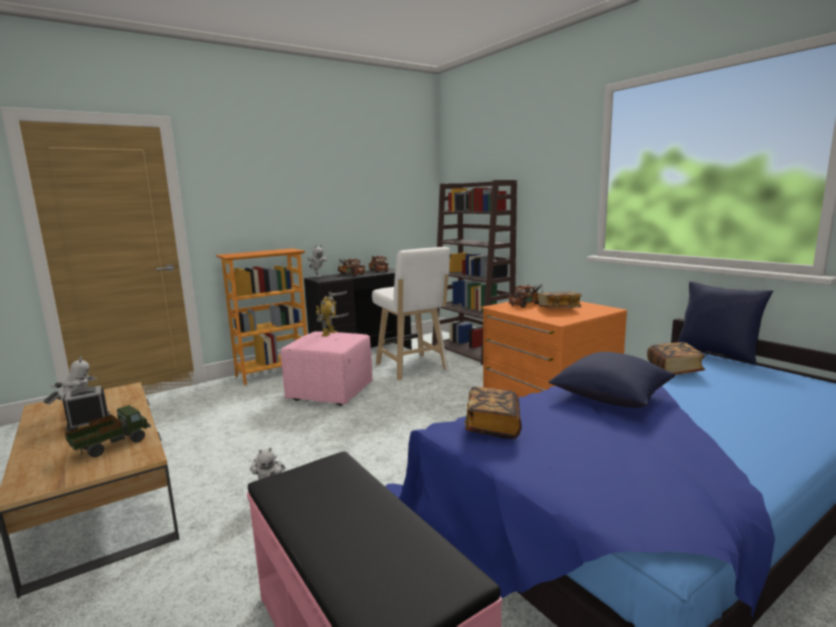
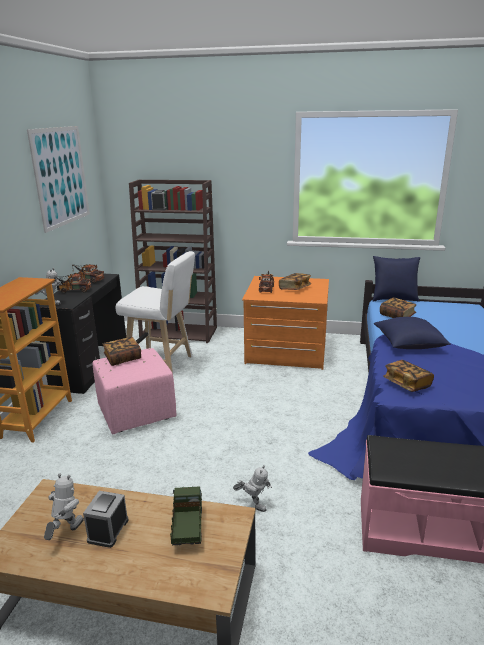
camera: 45 degrees left, 10 degrees up
(328, 333) = (123, 358): toy robot -> book
(372, 173) = (61, 176): none -> picture

